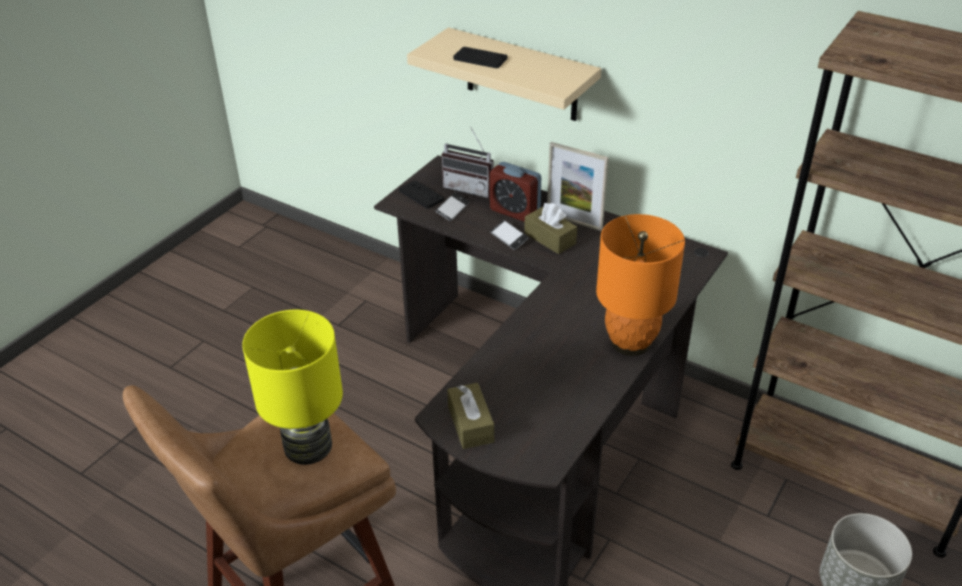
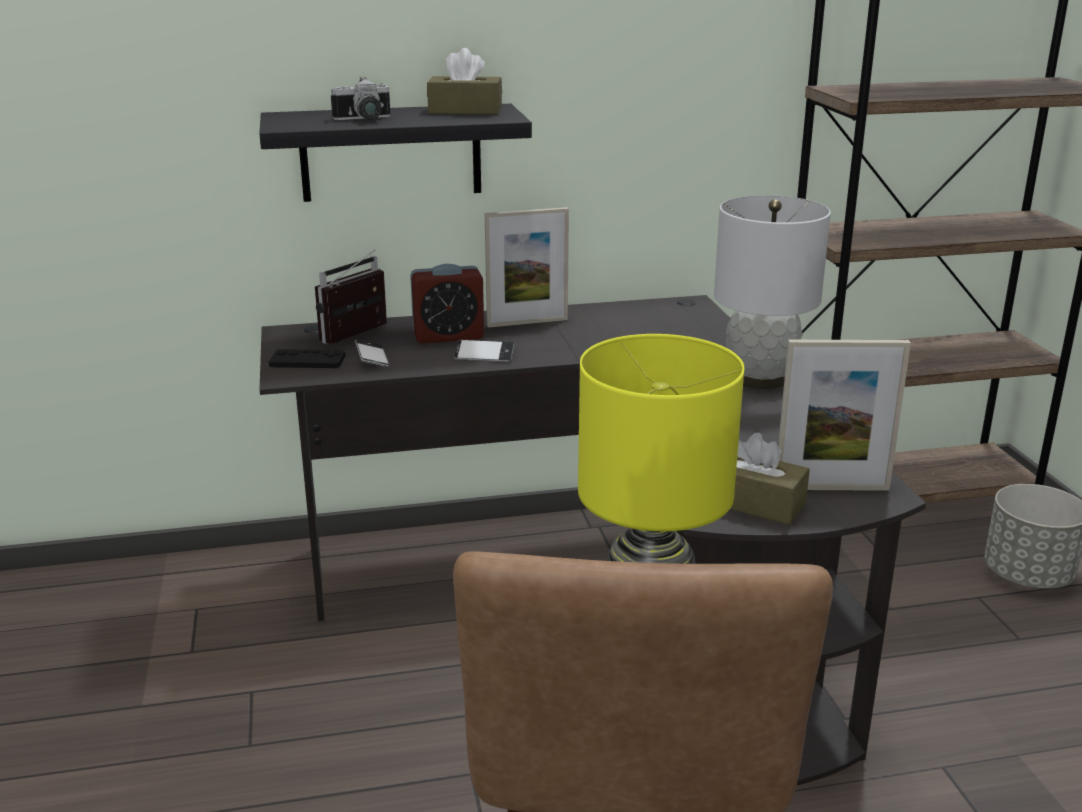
camera: 45 degrees left, 15 degrees down
(471, 188) = (359, 336): radio -> radio turned 150 degrees clockwise
(480, 59) = (364, 119): black game controller -> camera
(521, 75) = (391, 152): beige shelf -> black shelf
(525, 442) = (831, 488): none -> picture frame
(550, 238) = (528, 341): brown tissue box -> brown tissue box (465, 111)
(630, 342) = (759, 378): orange table lamp -> white table lamp

